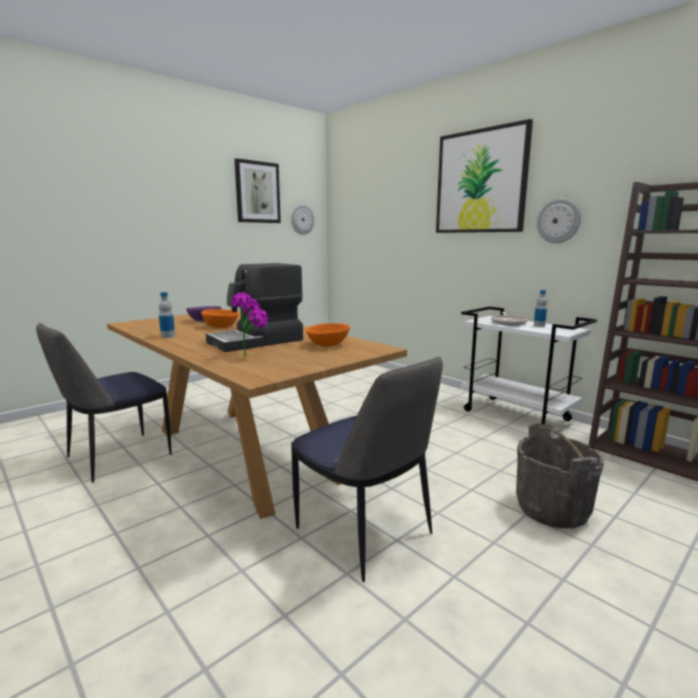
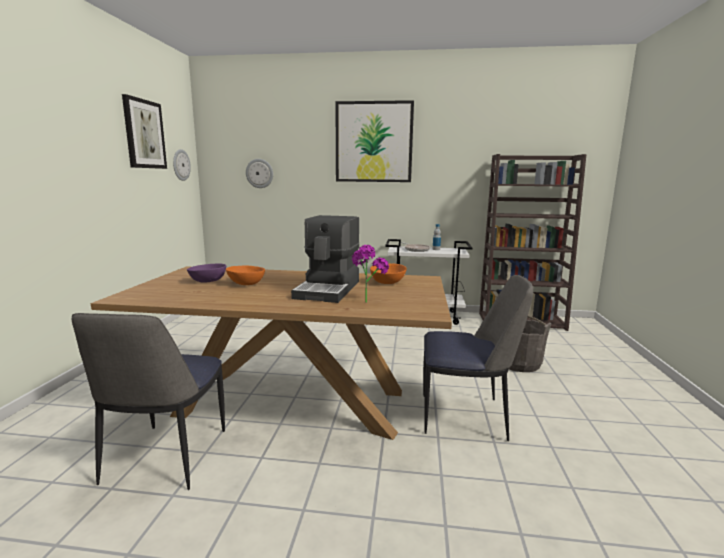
camera: 40 degrees left, 0 degrees up
(168, 336) = (231, 301): bottle -> none
(558, 221) = (437, 175): wall clock -> wall clock (259, 173)

